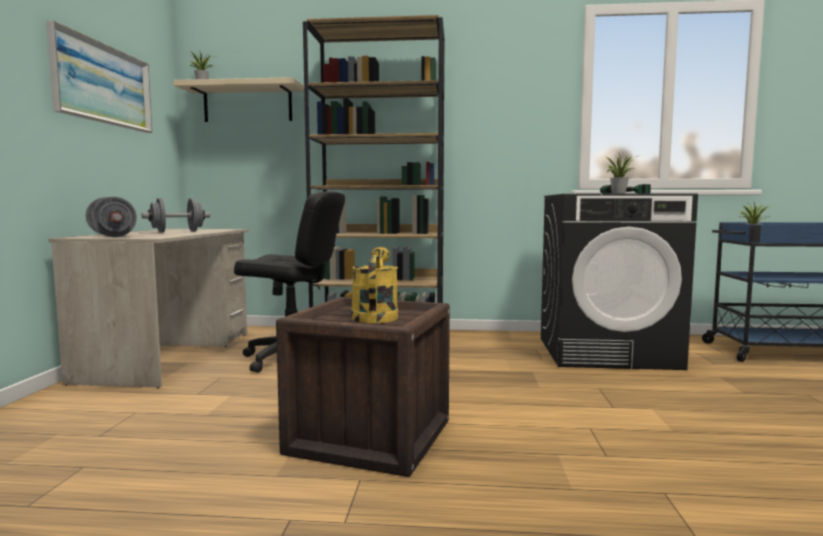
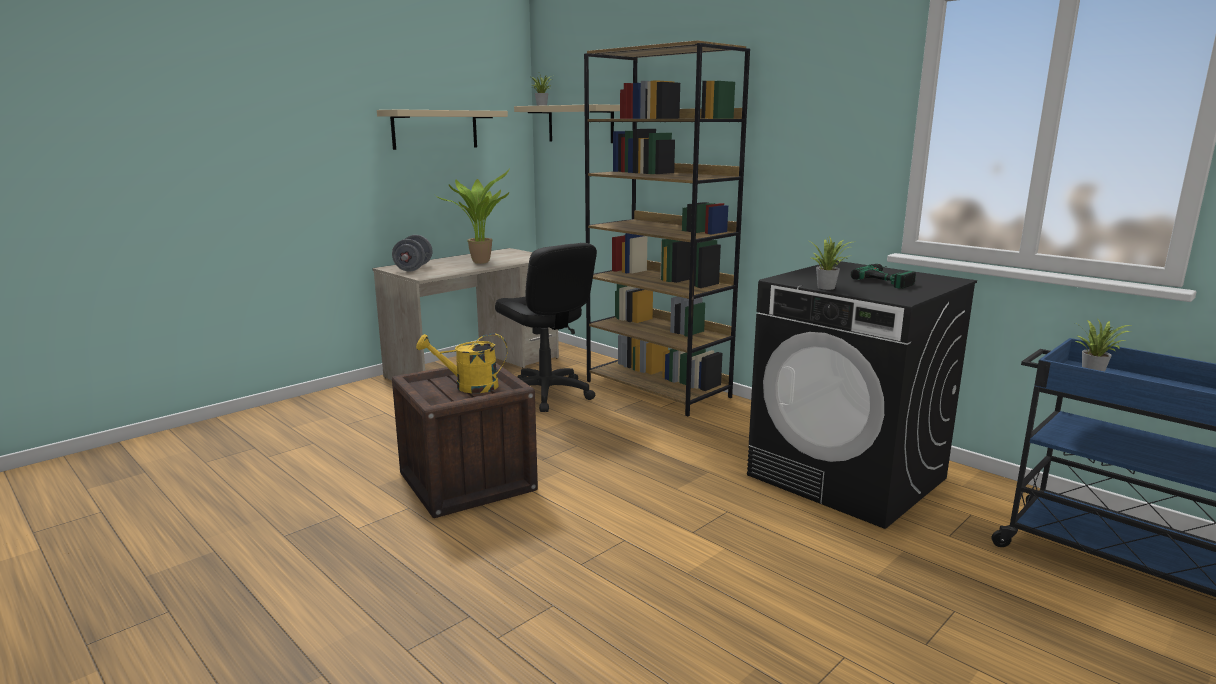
camera: 40 degrees right, 10 degrees up
(103, 84) = (435, 129): picture -> beige shelf
(177, 232) = (481, 261): grey dumbbell -> potted plant
(375, 315) = (469, 386): yellow watering can -> yellow watering can turned 135 degrees counterclockwise

